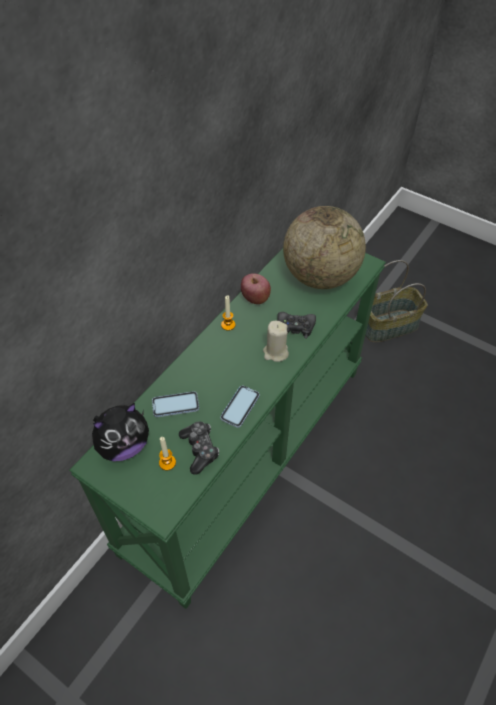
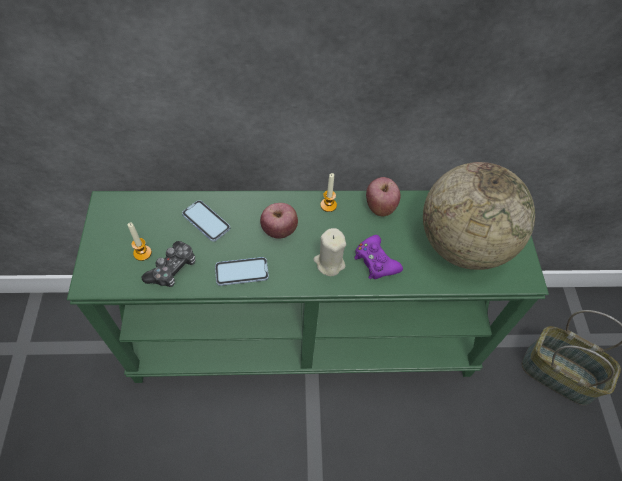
camera: 50 degrees right, 5 degrees up
(124, 446) = (138, 211): plush toy -> none
(224, 365) = (279, 230): none -> apple
(295, 327) = (375, 261): black game controller -> purple game controller

